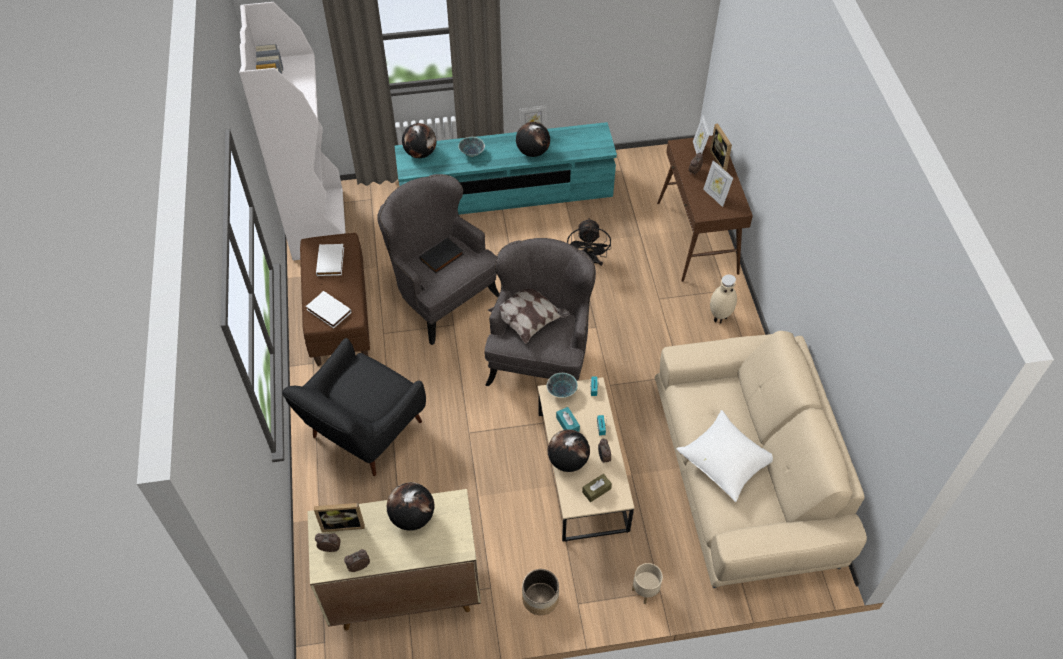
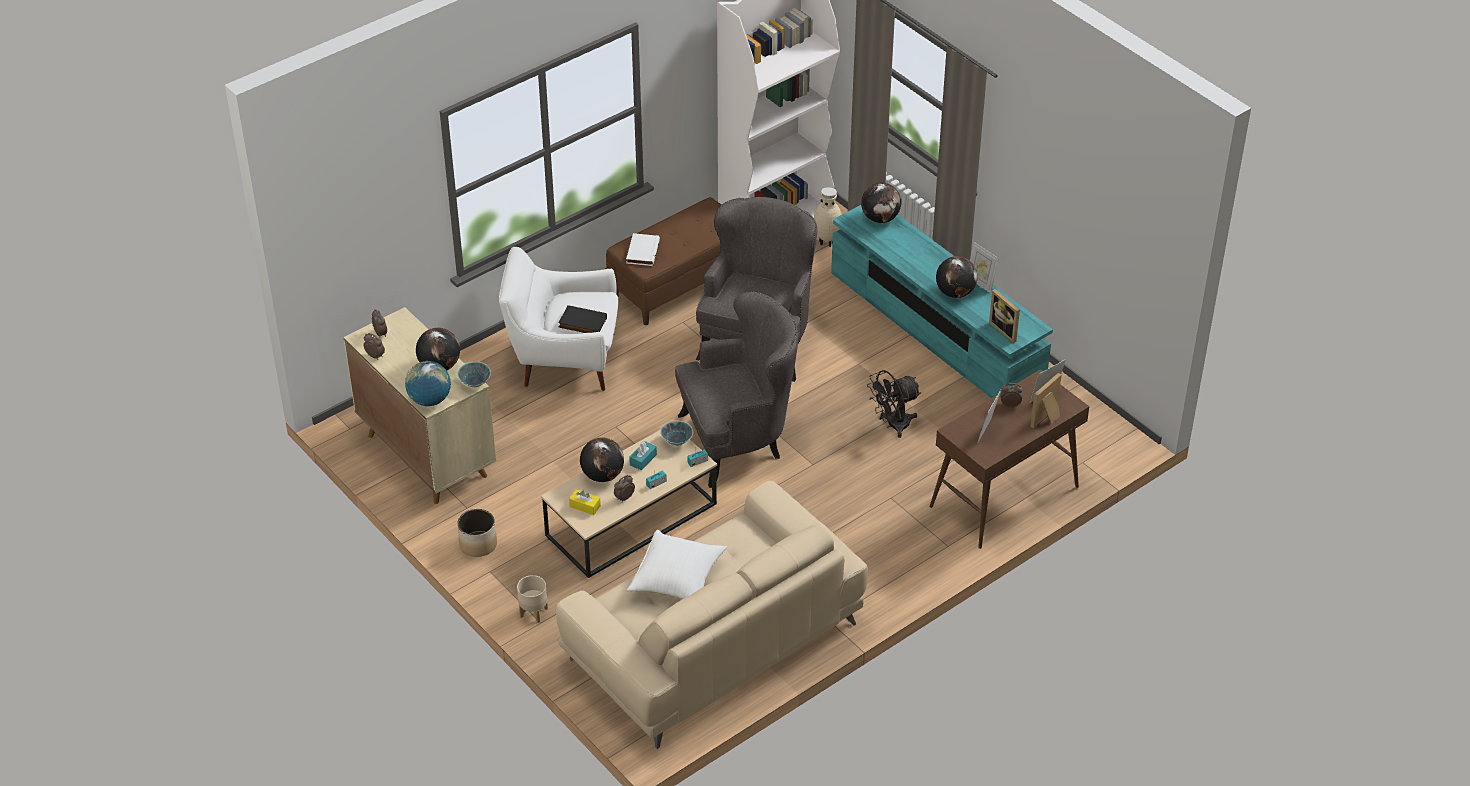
camera: 60 degrees right, 10 degrees down
(331, 261) = (700, 227): white book -> none
(343, 523) = (407, 331): picture frame -> picture frame (1006, 330)
(363, 433) = (563, 360): black armchair -> white armchair
(442, 257) = (758, 290): black book -> black book (582, 323)
(453, 545) = (429, 400): none -> globe
(471, 153) = (912, 252): bowl -> bowl (475, 383)
(529, 320) = (732, 378): pillow -> none
(596, 490) = (585, 506): brown tissue box -> yellow tissue box
(719, 317) = (904, 553): beige vase -> beige vase (827, 242)

